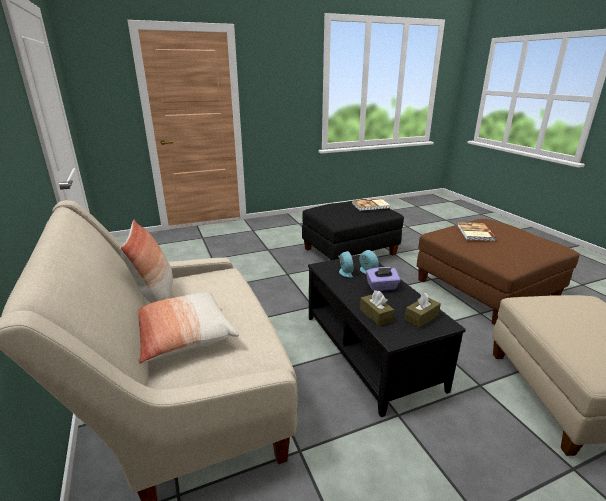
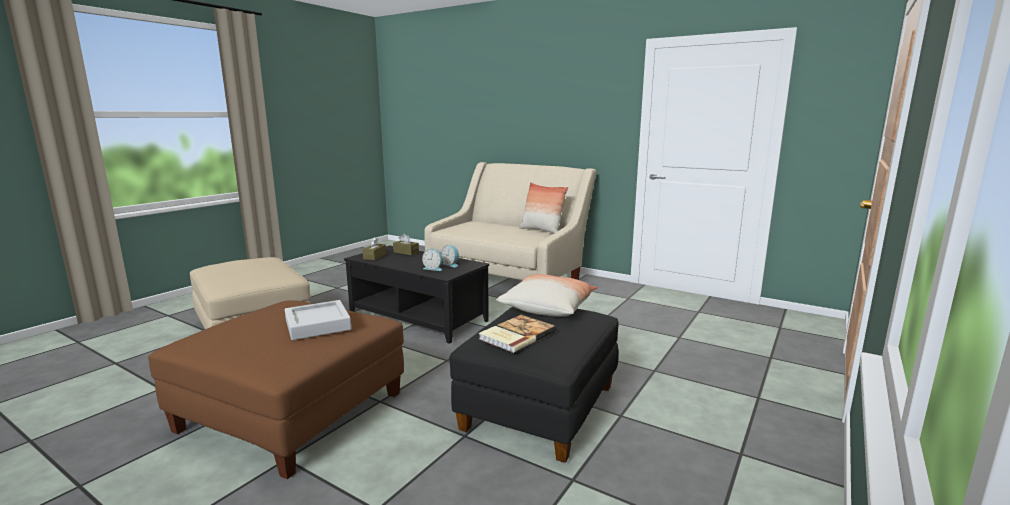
camera: 145 degrees right, 10 degrees down
(183, 337) = (493, 226): pillow -> pillow (548, 307)
(382, 287) = (412, 263): purple tissue box -> none
(474, 233) = (318, 325): book -> grey tray

